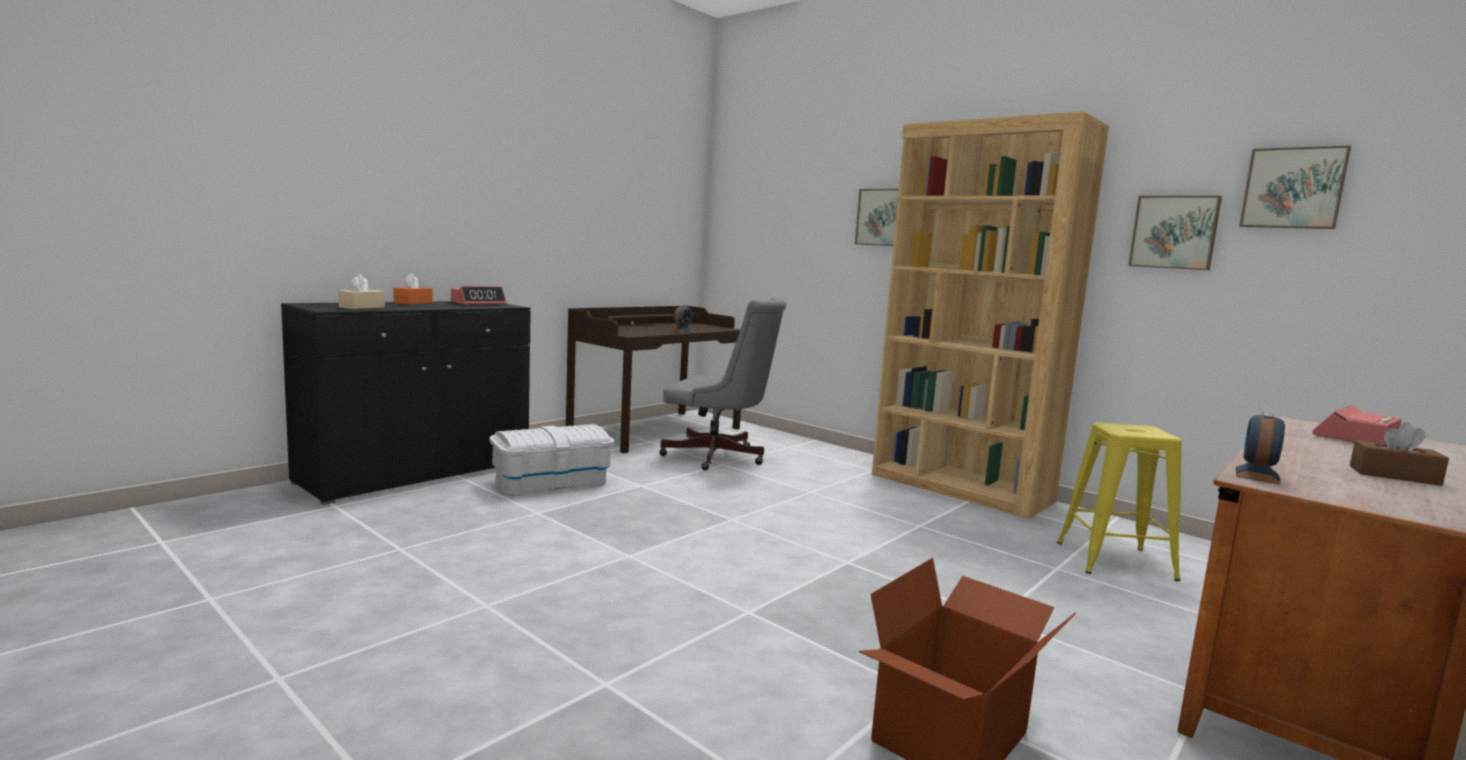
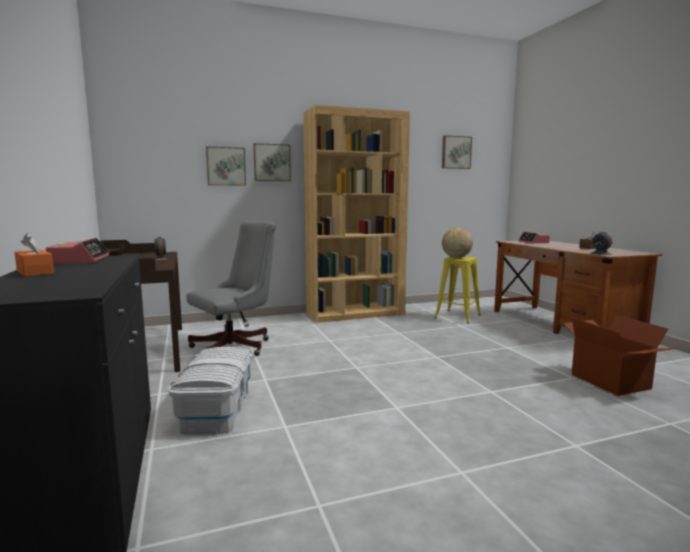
camera: 60 degrees left, 0 degrees up
(362, 307) = (66, 284): beige tissue box -> none
(1126, 427) = (456, 257): none -> globe
(1174, 232) = (420, 170): picture -> picture (226, 166)

